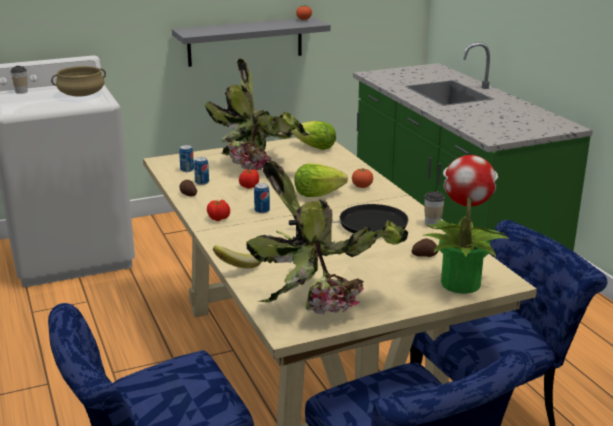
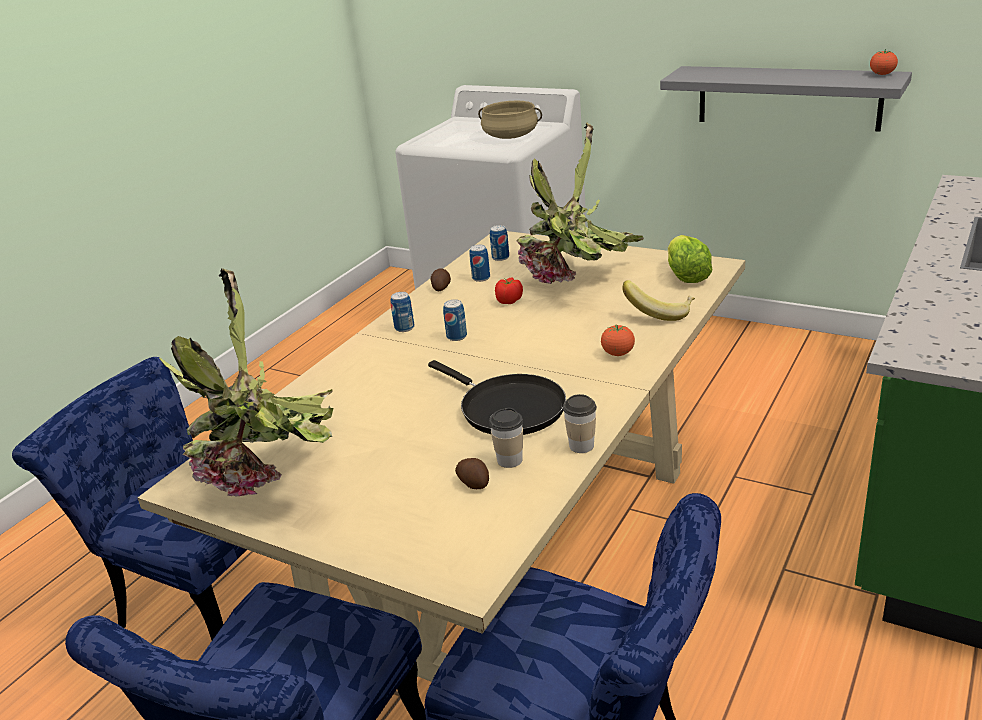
camera: 55 degrees right, 5 degrees up
(21, 92) = (474, 121): cup -> cup (509, 460)
(219, 218) = (404, 328): tomato -> can
(238, 265) = (307, 389): banana -> banana (660, 313)
(317, 194) = (549, 341): lettuce -> none
(460, 283) = (422, 544): potted plant -> none

